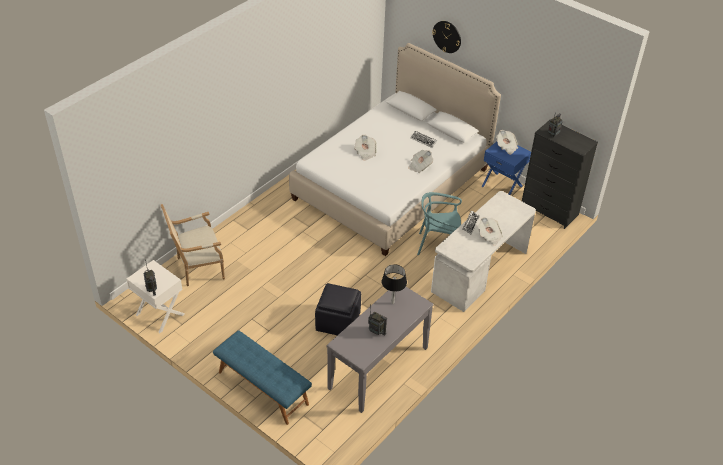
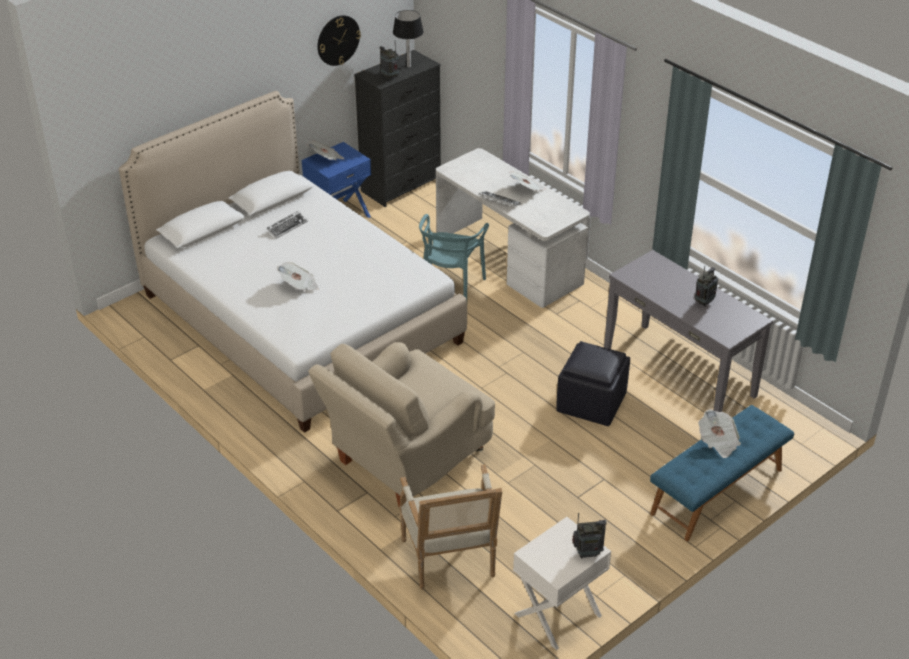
camera: 80 degrees left, 5 degrees down
(274, 242) = (406, 461): none -> beige armchair
(392, 302) = (650, 283): black table lamp -> black table lamp (409, 66)
(419, 166) = (348, 237): newspaper -> newspaper (718, 442)
(447, 36) = (181, 88): wall clock -> wall clock (338, 40)

